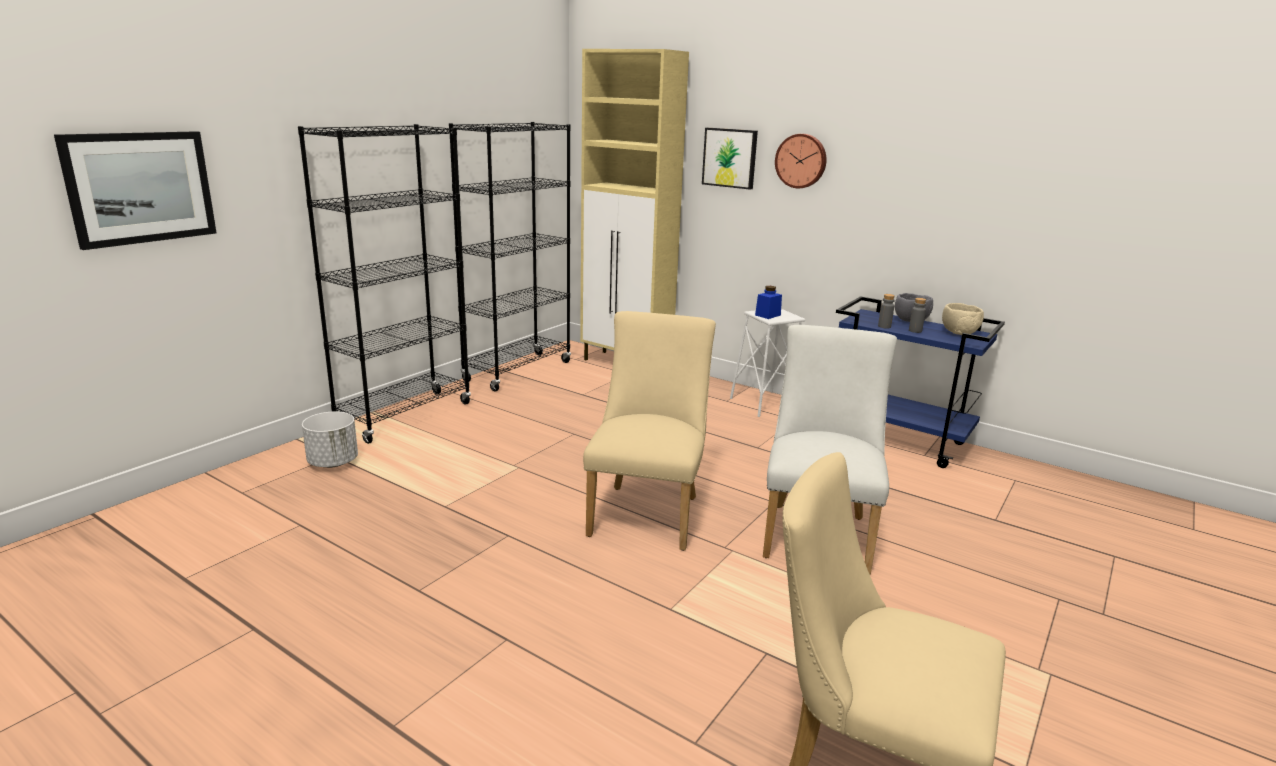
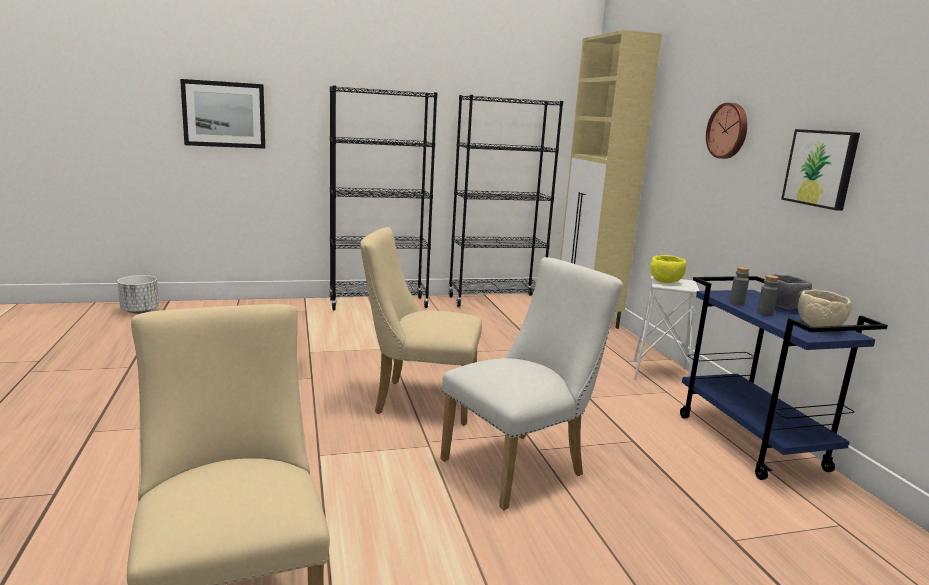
camera: 40 degrees right, 5 degrees down
(333, 462) = (299, 313): white planter -> white planter (140, 311)
(647, 512) = (418, 400): beige chair -> beige chair turned 135 degrees counterclockwise
(730, 158) = (680, 130): picture -> picture (821, 168)
(767, 315) = (666, 281): blue jar -> yellow bowl

